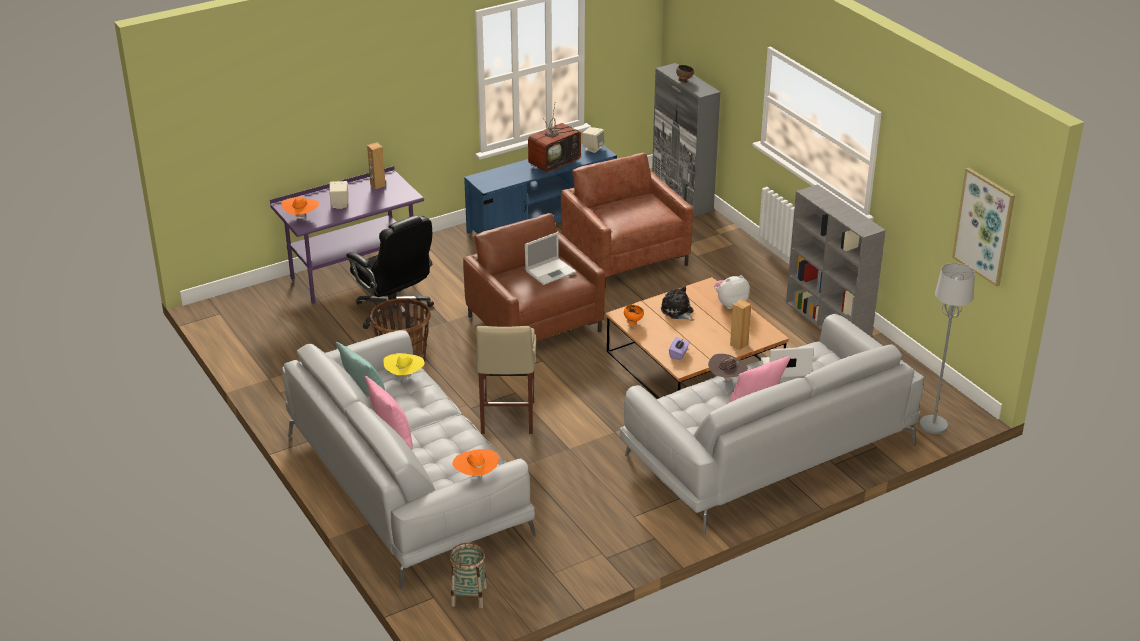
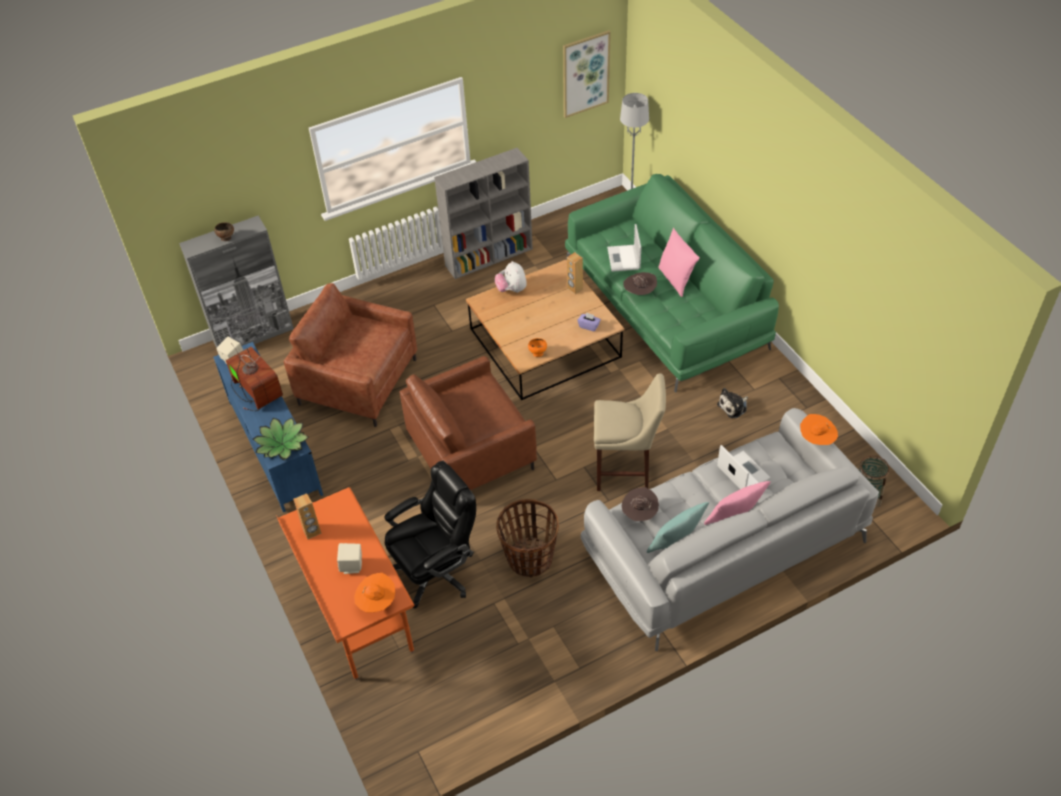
camera: 85 degrees left, 15 degrees up
(354, 277) = (358, 615): purple desk -> orange desk
(404, 376) = (639, 514): yellow hat -> brown hat
(492, 180) = (282, 444): none -> potted plant
(551, 271) = (469, 399): laptop -> laptop (742, 472)
(625, 256) = (358, 382): brown armchair -> brown armchair turned 45 degrees clockwise
(678, 311) = (521, 323): plush toy -> plush toy (733, 407)
(768, 451) = (665, 306): grey sofa -> green sofa

